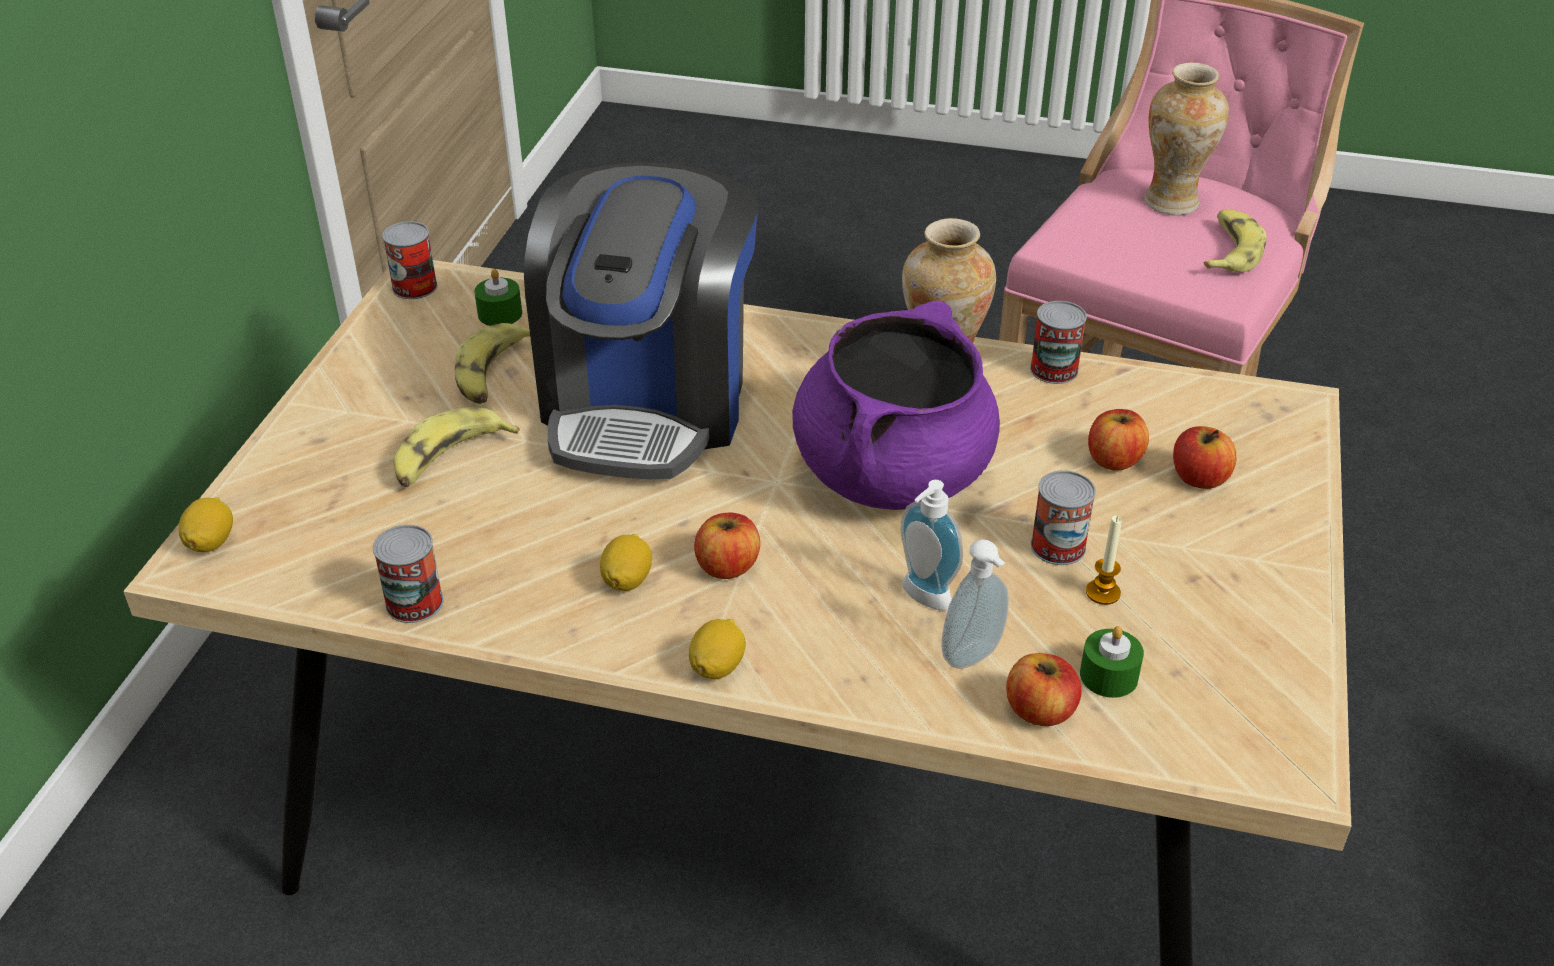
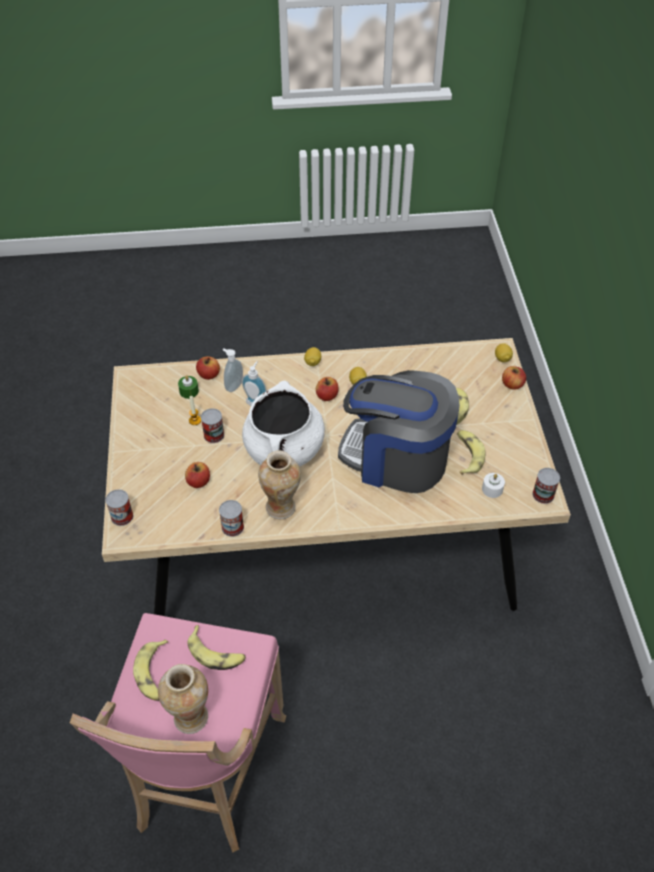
camera: 160 degrees right, 10 degrees up
(414, 603) = (419, 357): can -> can (122, 516)
(500, 314) = (492, 489): green candle -> white candle
(648, 402) = (396, 458): coffee machine -> coffee machine turned 60 degrees counterclockwise
(892, 474) = (284, 450): purple cooking pot -> white cooking pot
(1119, 251) = (216, 653): none -> banana
(1199, 478) = (163, 482): apple -> apple (512, 384)

